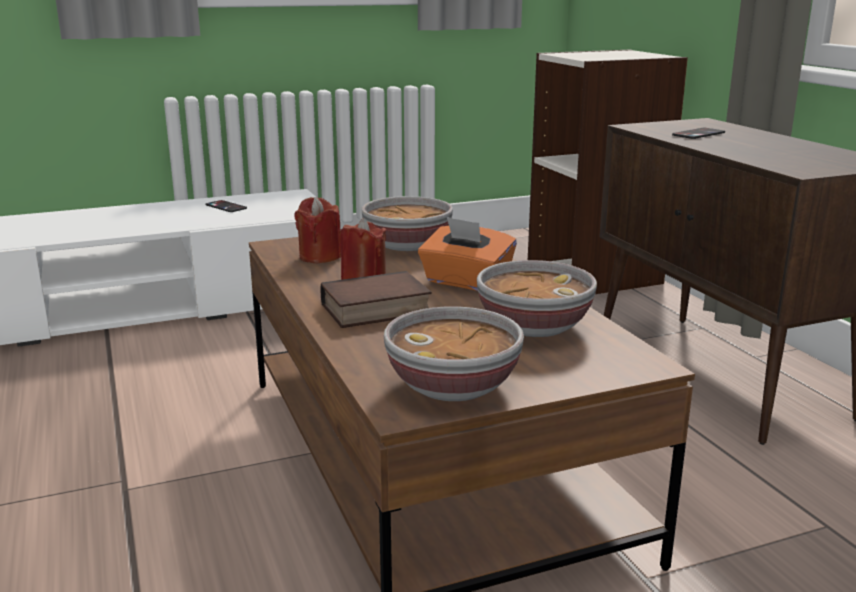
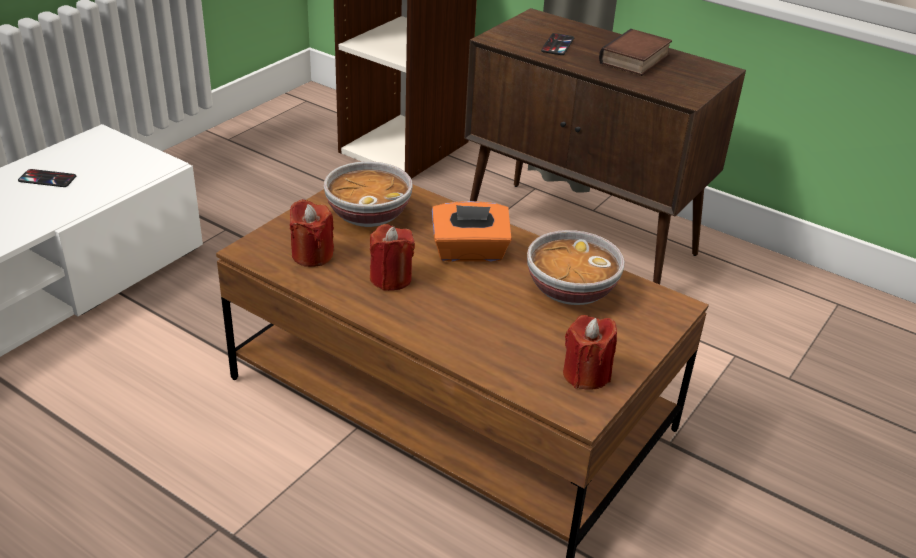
camera: 35 degrees left, 15 degrees up
(375, 310) = (441, 312): book -> book (636, 60)
(454, 386) = (586, 374): bowl -> red candle

